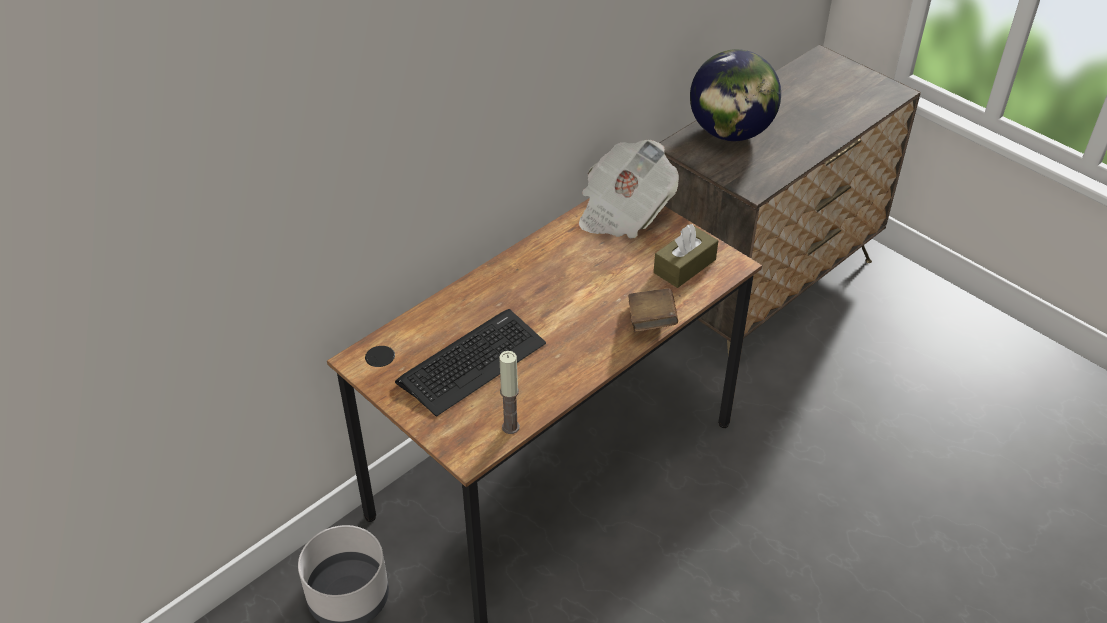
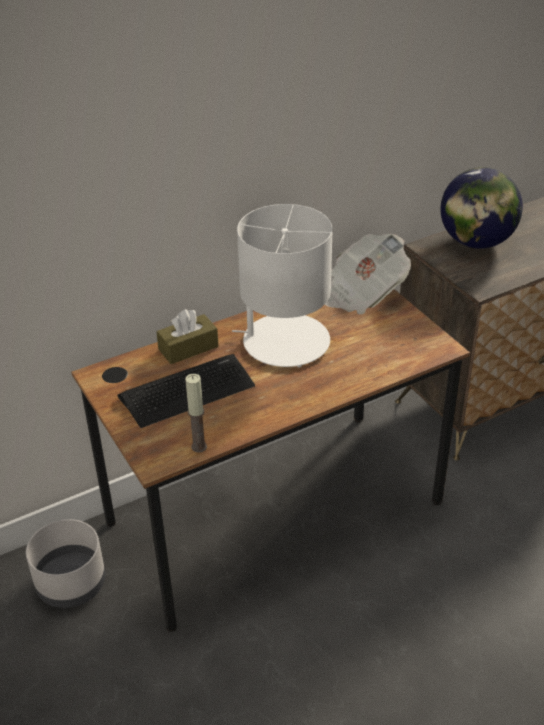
camera: 15 degrees right, 5 degrees down
(559, 284) = (285, 342): none -> white table lamp
(651, 322) = (353, 383): brown book -> none
(684, 266) = (399, 343): brown tissue box -> brown tissue box (188, 348)

